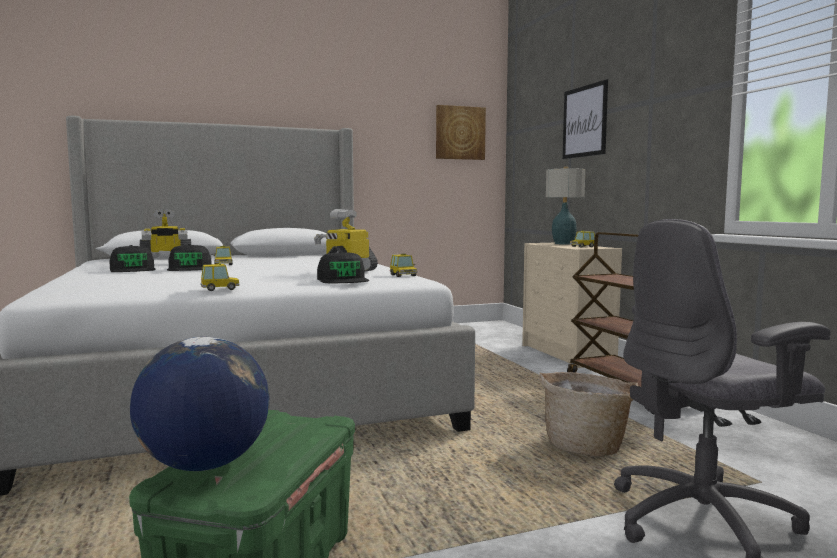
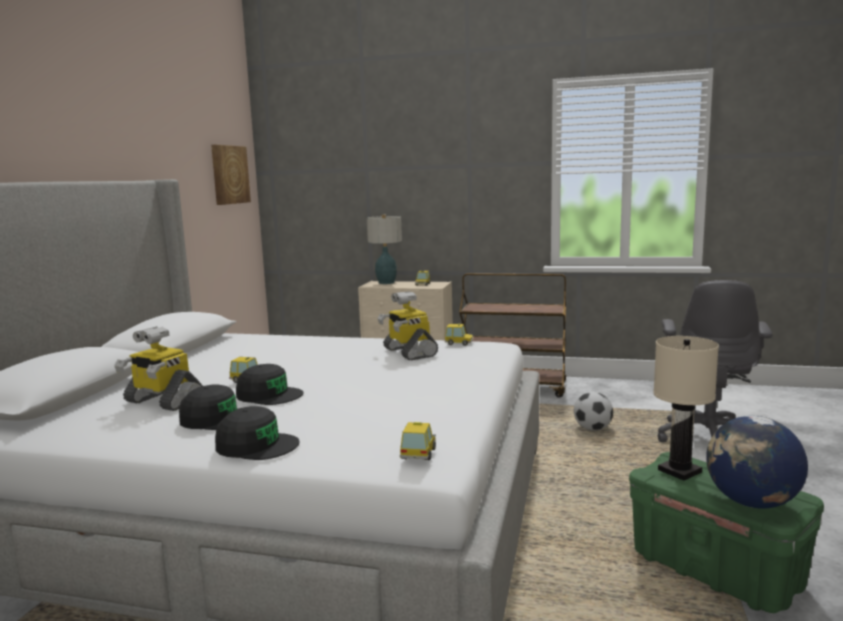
camera: 55 degrees left, 5 degrees up
(166, 263) = (162, 401): toy robot -> toy robot turned 105 degrees clockwise
(220, 289) = (475, 398): toy car -> toy car (418, 453)
(280, 425) = (680, 471): none -> beige table lamp
(343, 280) = (471, 360): black cap -> black cap (256, 445)
(584, 121) = (389, 173): picture -> none
(586, 446) = (592, 429): basket -> football

